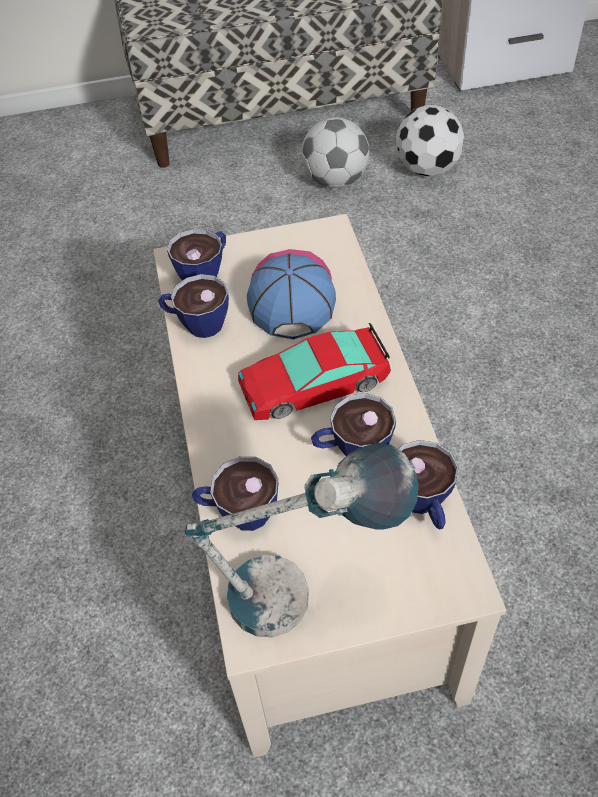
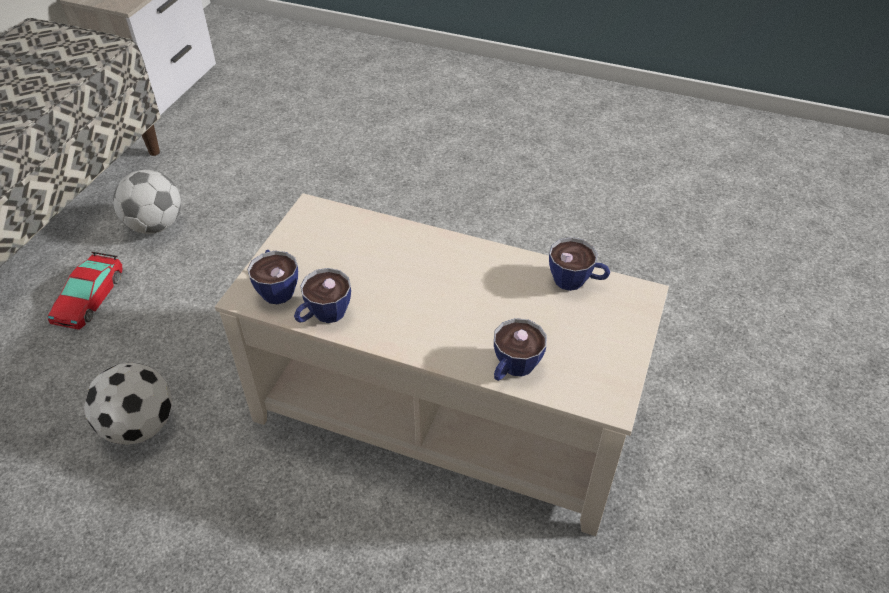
camera: 60 degrees left, 5 degrees down
(290, 295) = (349, 255): cap -> none
(305, 595) = (600, 365): table lamp -> none
(314, 383) = (439, 282): toy car -> toy car (89, 298)
(352, 449) = (510, 291): cup -> none
(427, 168) = (208, 175): football -> football (139, 425)

